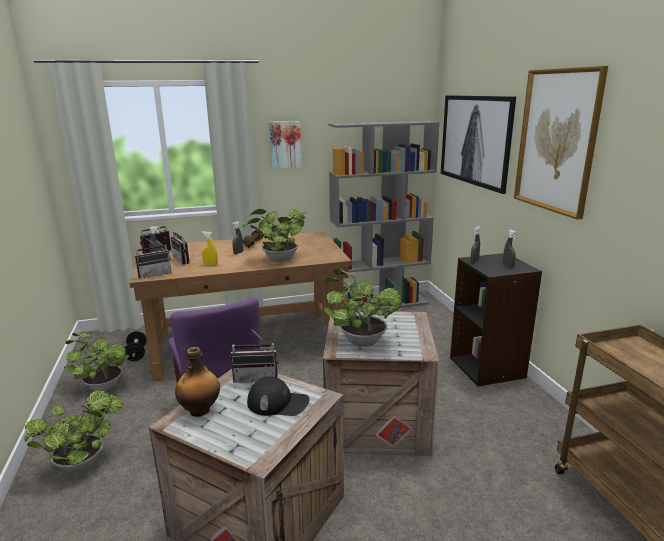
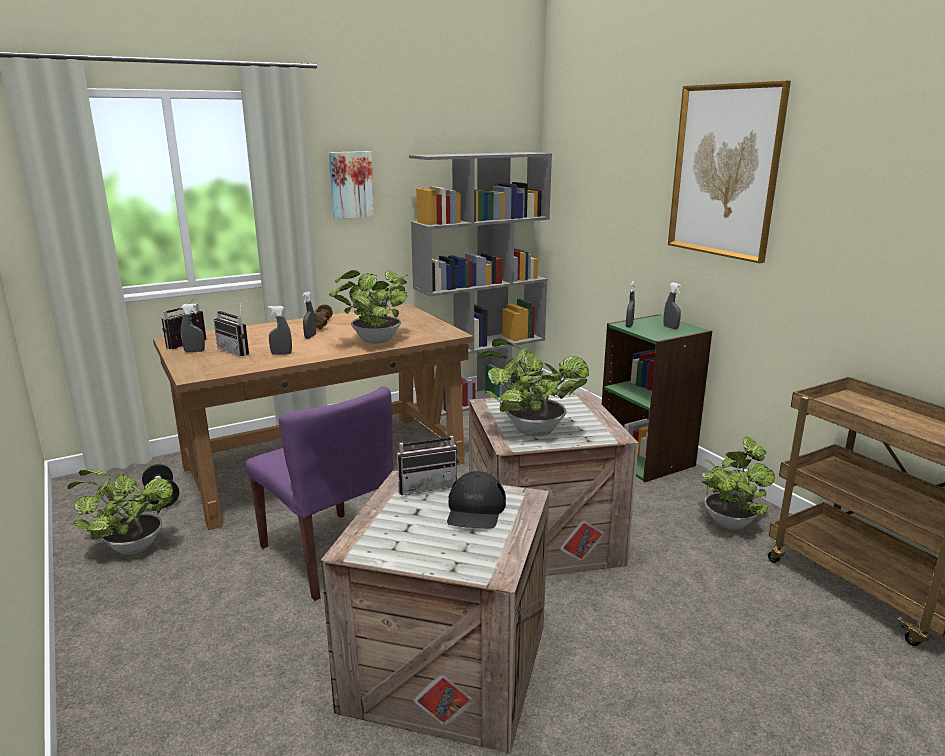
camera: 15 degrees left, 0 degrees up
(84, 462) = (160, 648): potted plant -> potted plant (730, 521)
(154, 274) = (206, 371): radio -> none
(200, 410) = (378, 531): bottle -> none
(210, 264) = (281, 354): yellow spray bottle -> grey spray bottle
(278, 403) = (475, 510): black cap -> black cap turned 105 degrees clockwise
(474, 140) = (602, 175): picture -> none
(487, 367) = (647, 459): black bookcase -> green bookcase

